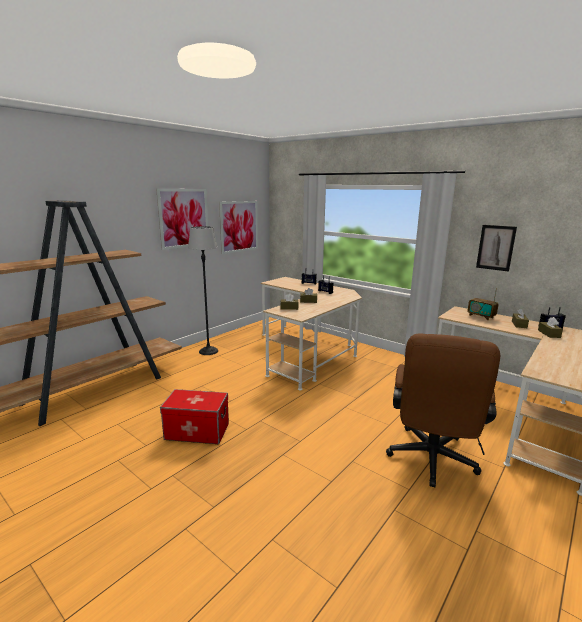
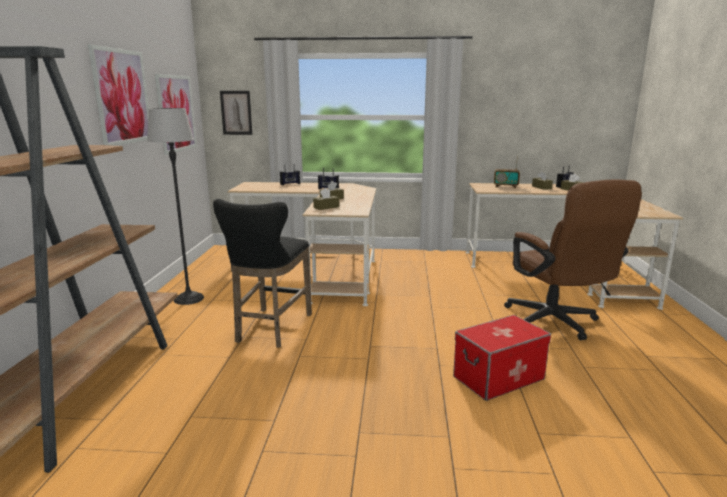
camera: 35 degrees left, 0 degrees up
(197, 432) = (316, 382): storage box -> storage box (498, 378)
(221, 386) = (270, 329): none -> black stool
(495, 247) = (503, 116): picture -> picture (236, 112)

